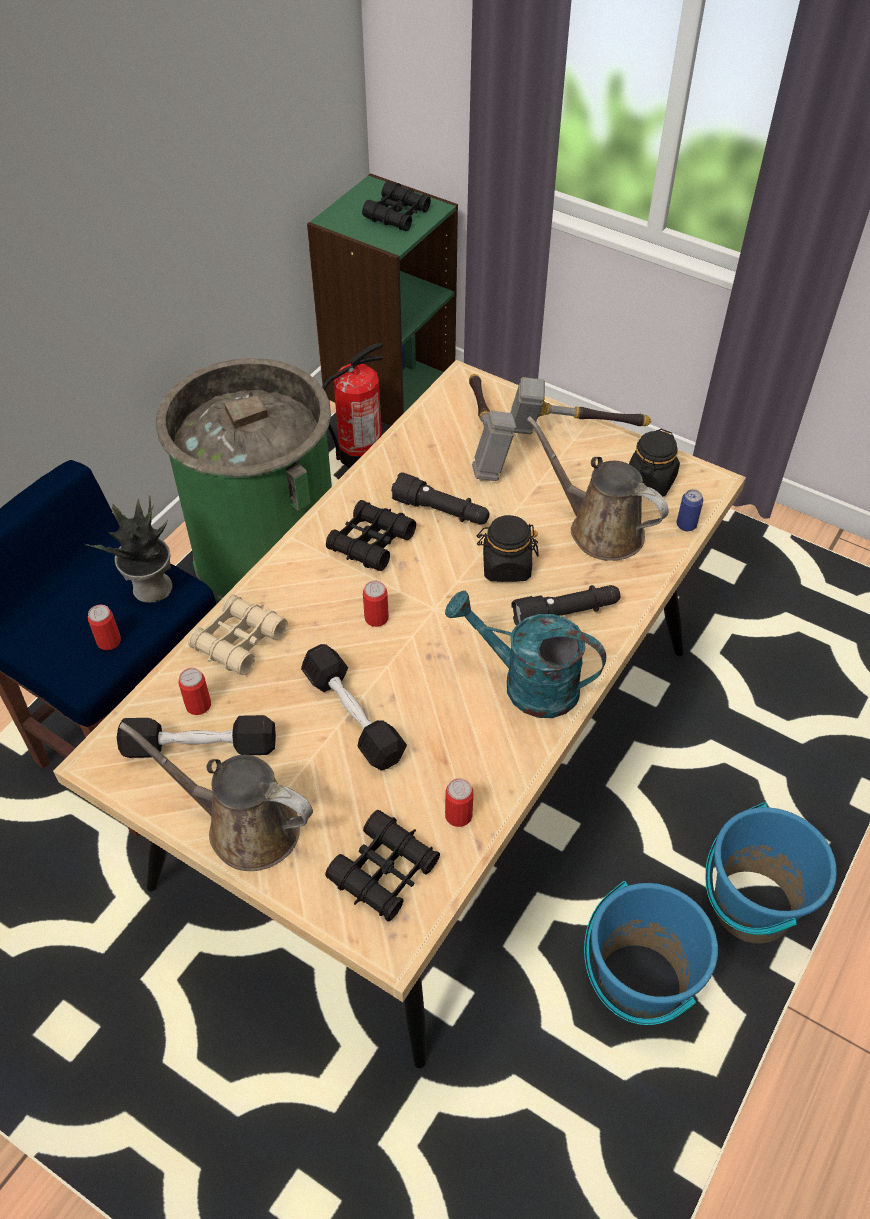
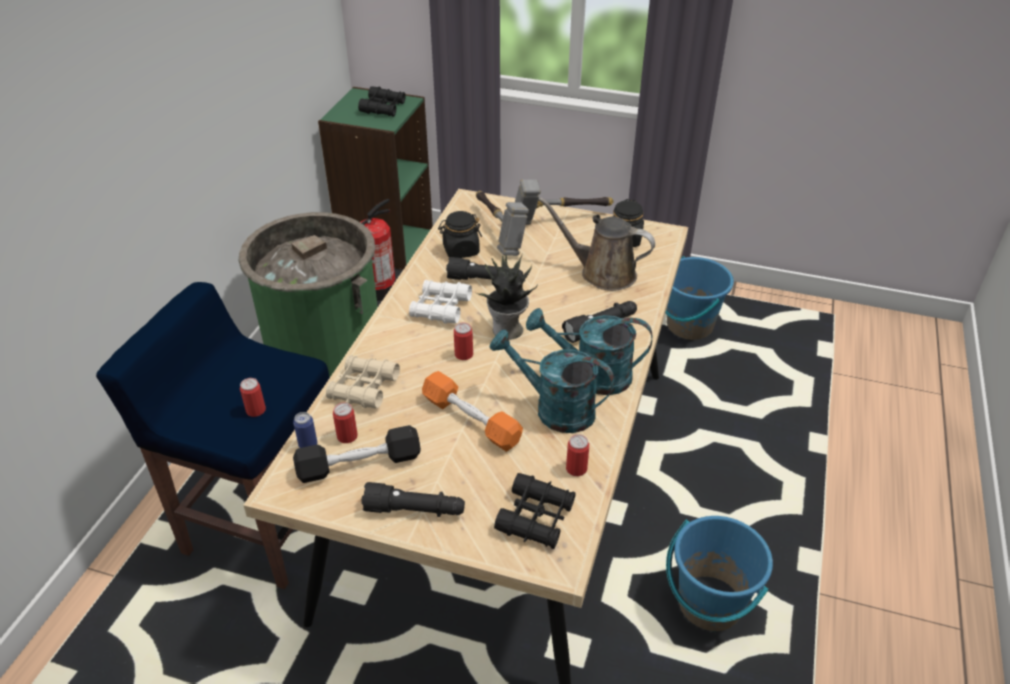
camera: 15 degrees left, 10 degrees down
(151, 589) = (278, 369): potted plant -> potted plant (507, 330)
(244, 826) = (415, 510): brown watering can -> black flashlight
(353, 716) = (471, 420): black dumbbell -> orange dumbbell
(371, 542) = (440, 308): black binoculars -> white binoculars
(462, 722) = (554, 409): none -> turquoise watering can
(506, 566) = (546, 306): black jar -> black jar (461, 250)
(686, 525) = (661, 261): can -> can (308, 445)
(750, 907) = (768, 533): blue bucket -> blue bucket (689, 326)

